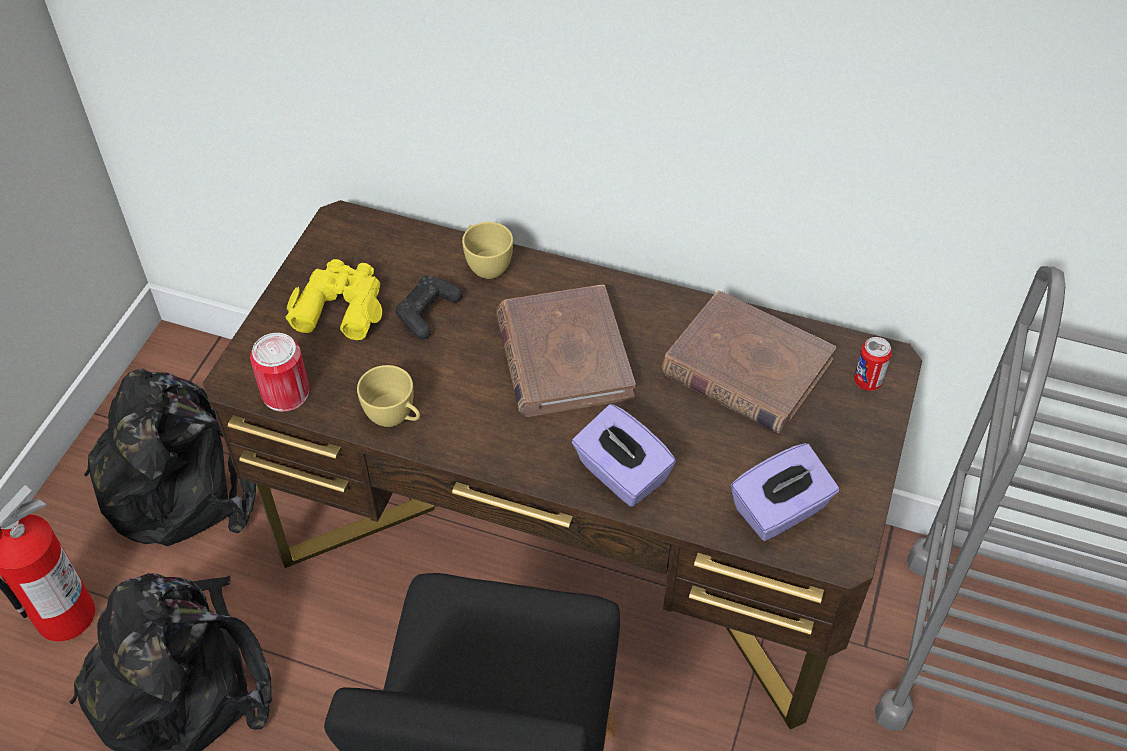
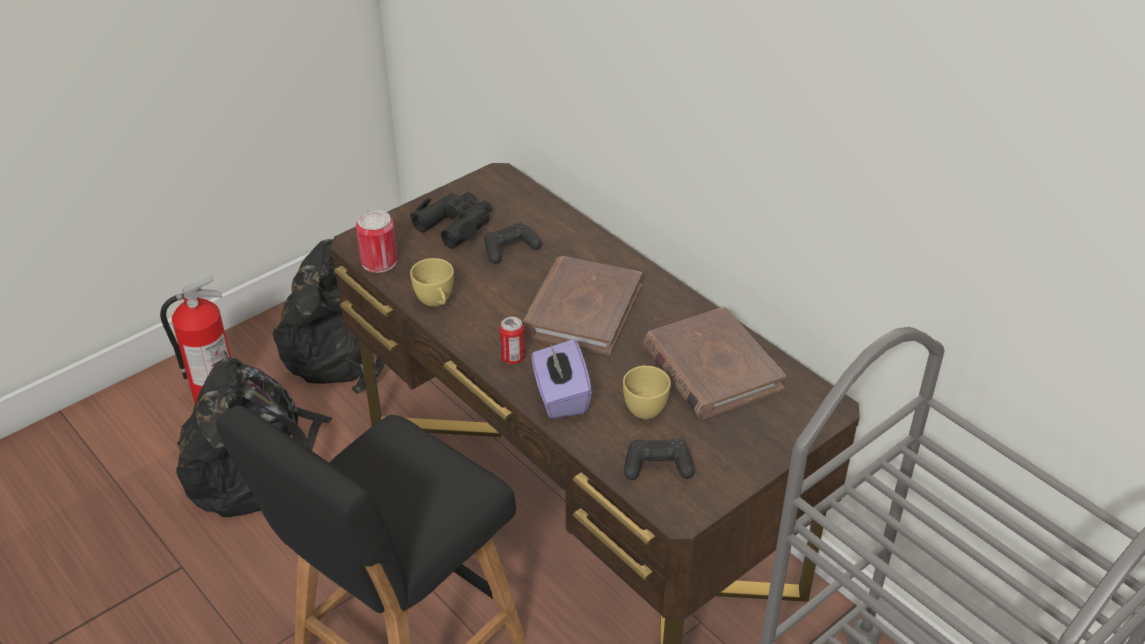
camera: 30 degrees right, 10 degrees down
(340, 306) = (456, 224): yellow binoculars -> black binoculars
(486, 265) = (575, 235): yellow cup -> yellow cup (644, 406)
(780, 510) = (657, 466): purple tissue box -> black game controller
(867, 381) = (800, 413): can -> can (513, 357)

